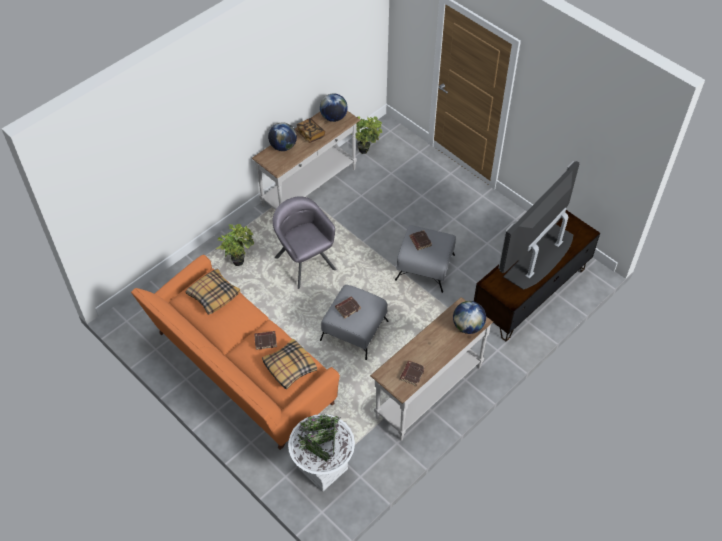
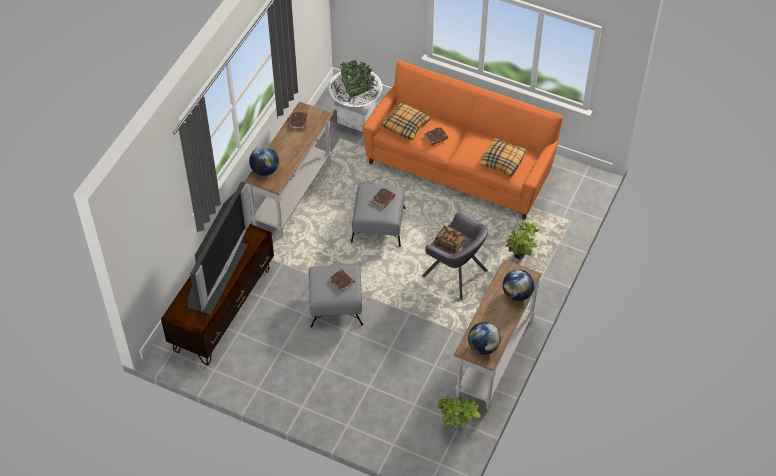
camera: 160 degrees right, 0 degrees up
(310, 134) = (496, 317): book -> book (449, 243)

